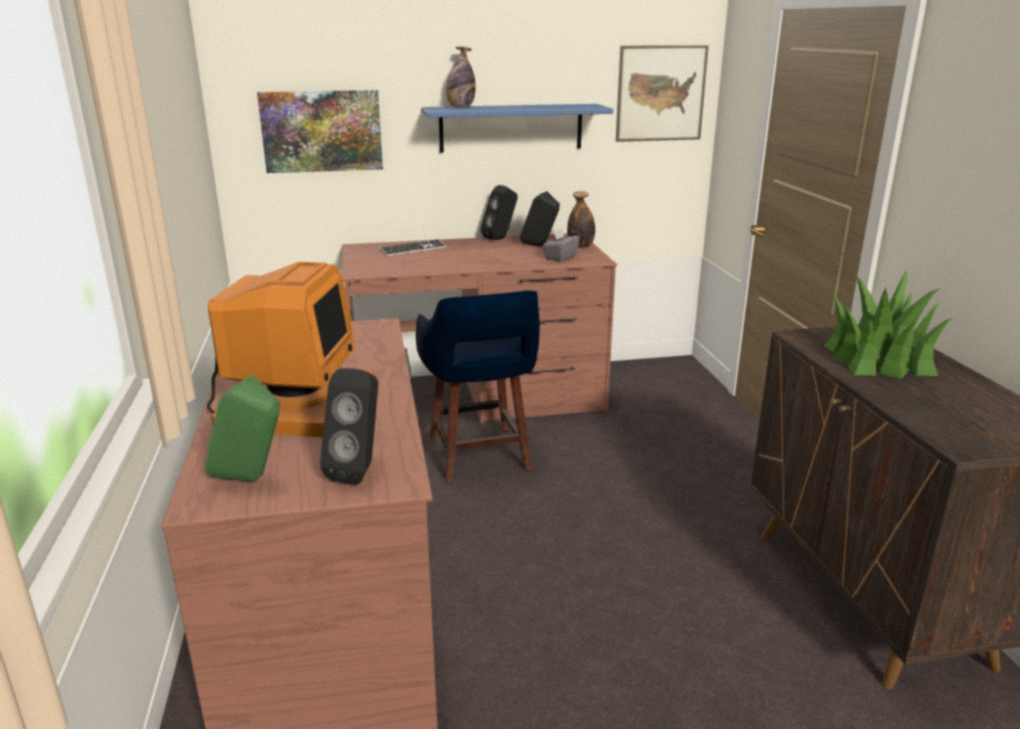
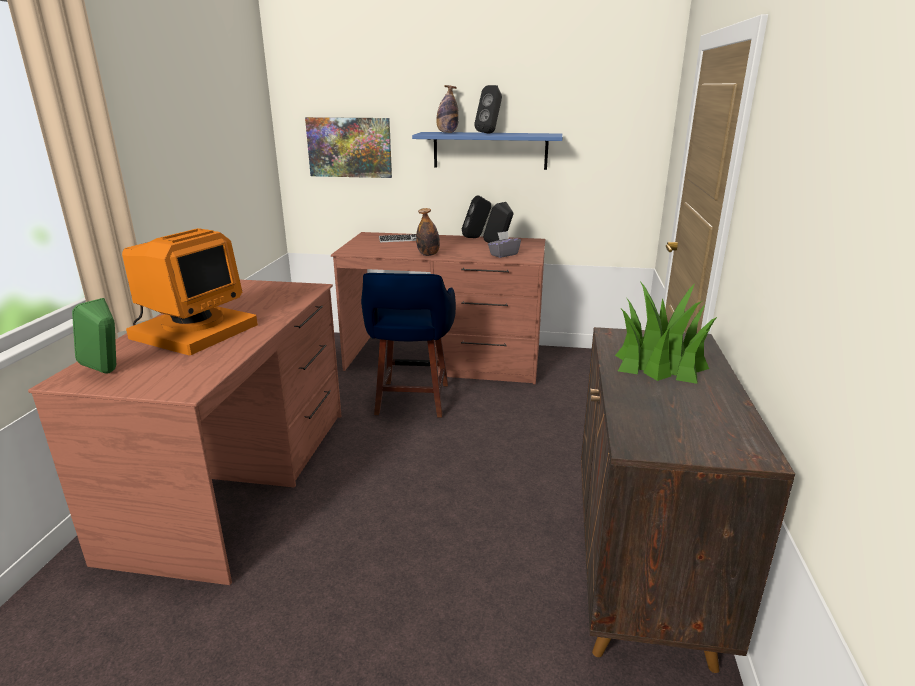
camera: 20 degrees right, 0 degrees up
(359, 471) = (174, 378): black speaker -> black speaker (489, 133)
(580, 246) = (530, 248): bottle -> bottle (428, 254)
(661, 93) = (619, 126): picture -> none

